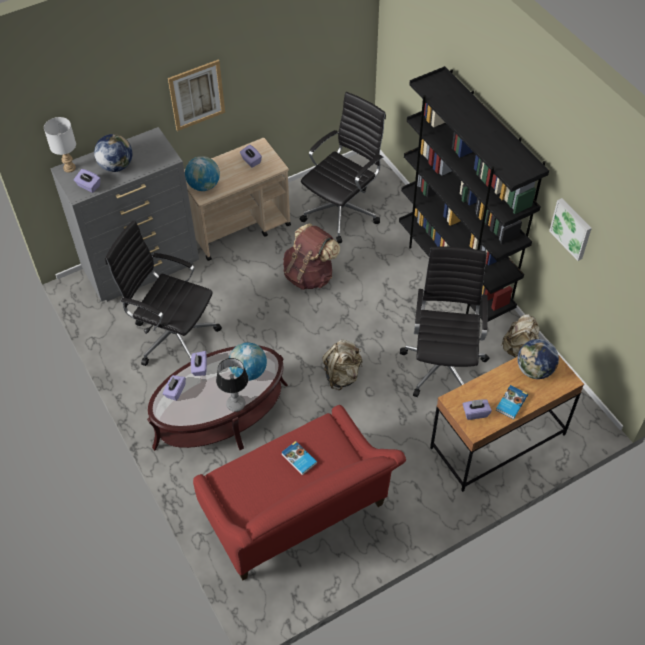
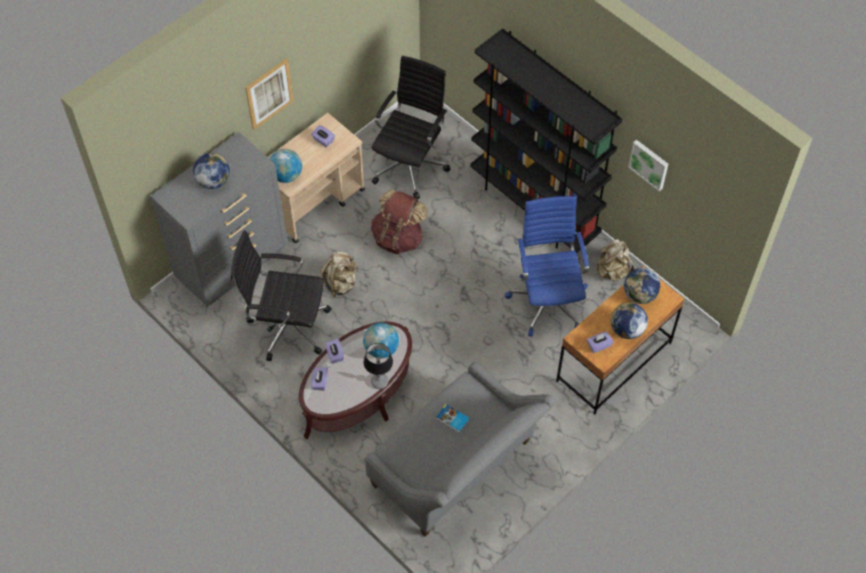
camera: 15 degrees left, 5 degrees up
(69, 167) = (169, 191): white table lamp -> none
(88, 186) = (194, 207): purple tissue box -> none
(298, 516) = (457, 469): red sofa -> grey sofa
(342, 375) = (458, 330): beige backpack -> beige backpack (341, 283)
(444, 364) = (548, 299): black office chair -> blue office chair
(510, 403) = (626, 329): book -> globe

